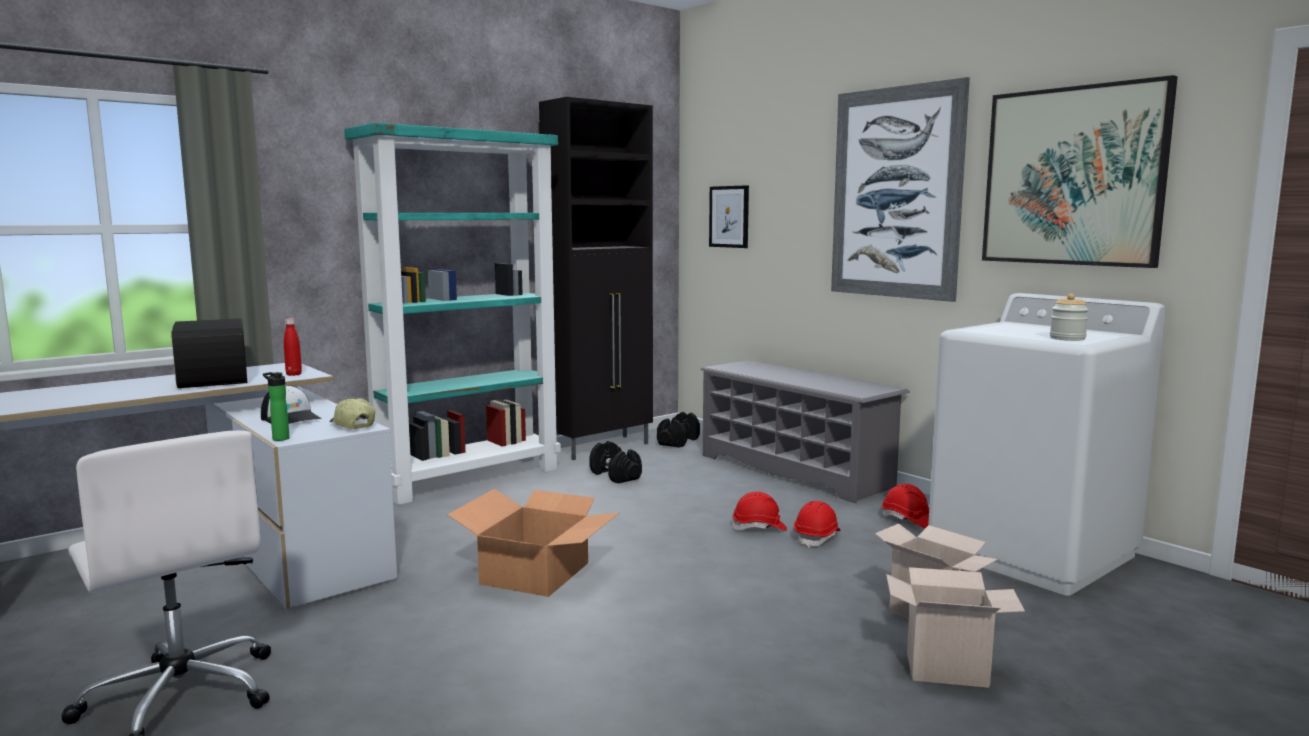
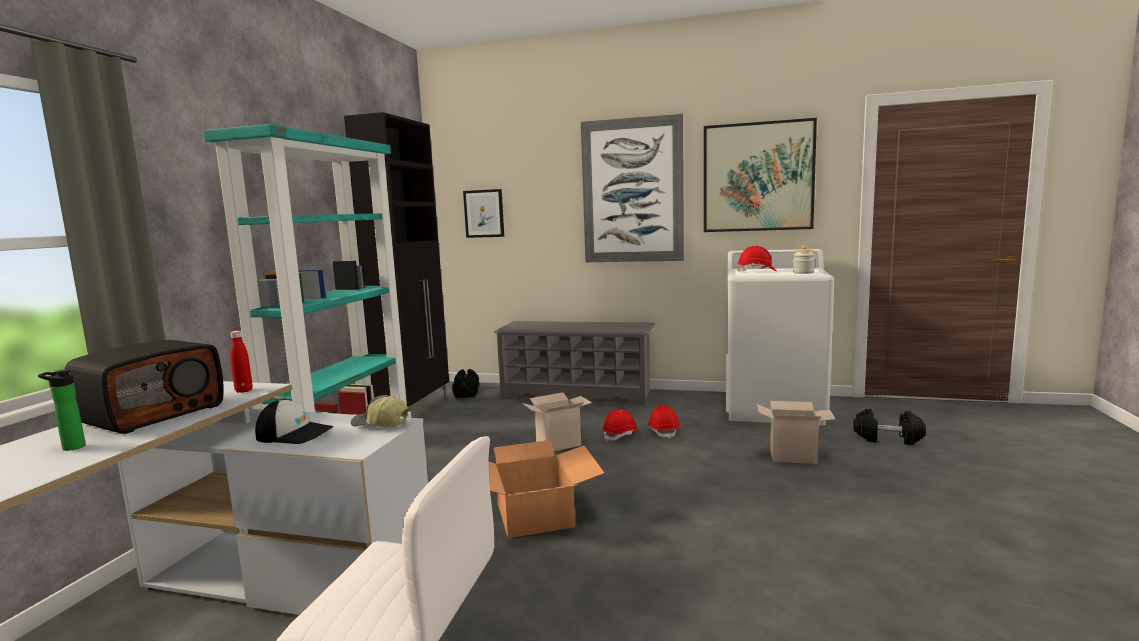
camera: 35 degrees left, 0 degrees up
(211, 379) = (153, 414): radio -> radio turned 90 degrees clockwise
(279, 438) = (342, 452): bottle -> bottle (70, 447)
(616, 475) = (464, 427): black dumbbell -> black dumbbell (888, 438)
(907, 520) = (689, 407): red hard hat -> red hard hat (756, 271)
(949, 669) = (851, 482): cardboard box -> cardboard box (559, 444)

